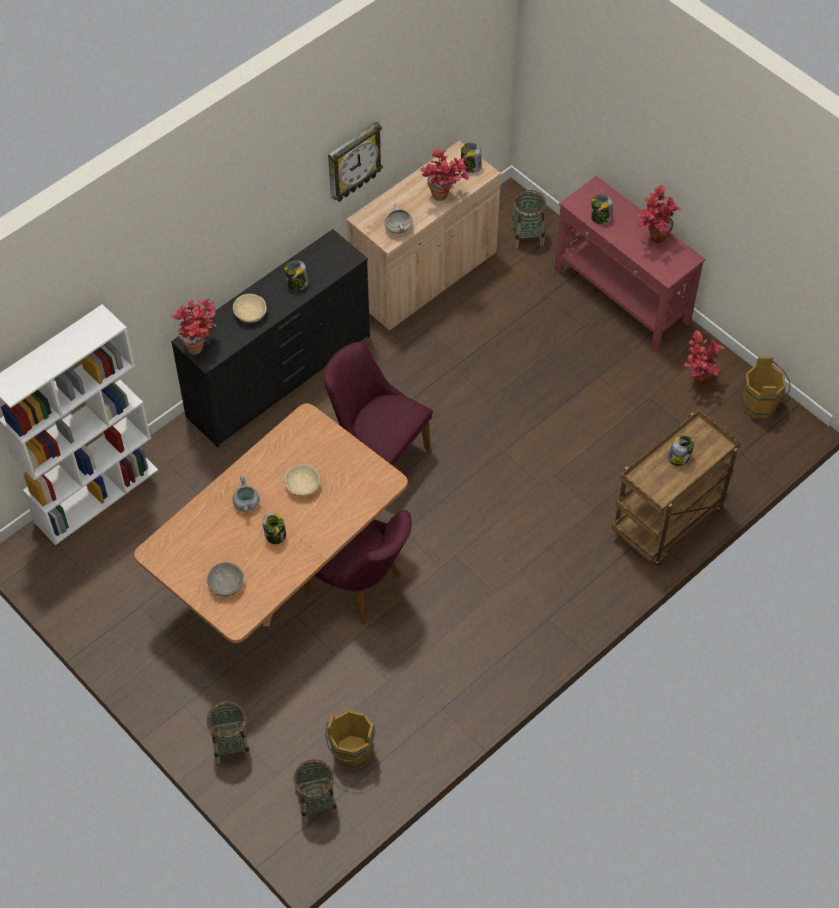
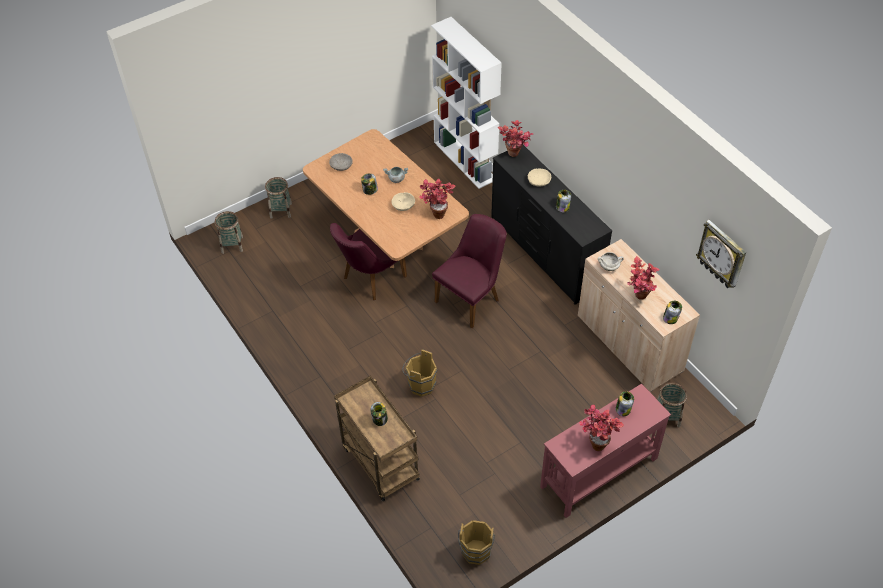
camera: 100 degrees right, 5 degrees down
(351, 755) = (256, 263): brown bucket -> brown bucket (420, 385)
(353, 162) = (639, 211): wall clock -> wall clock (722, 255)
(697, 381) = (505, 510): potted plant -> potted plant (436, 212)

